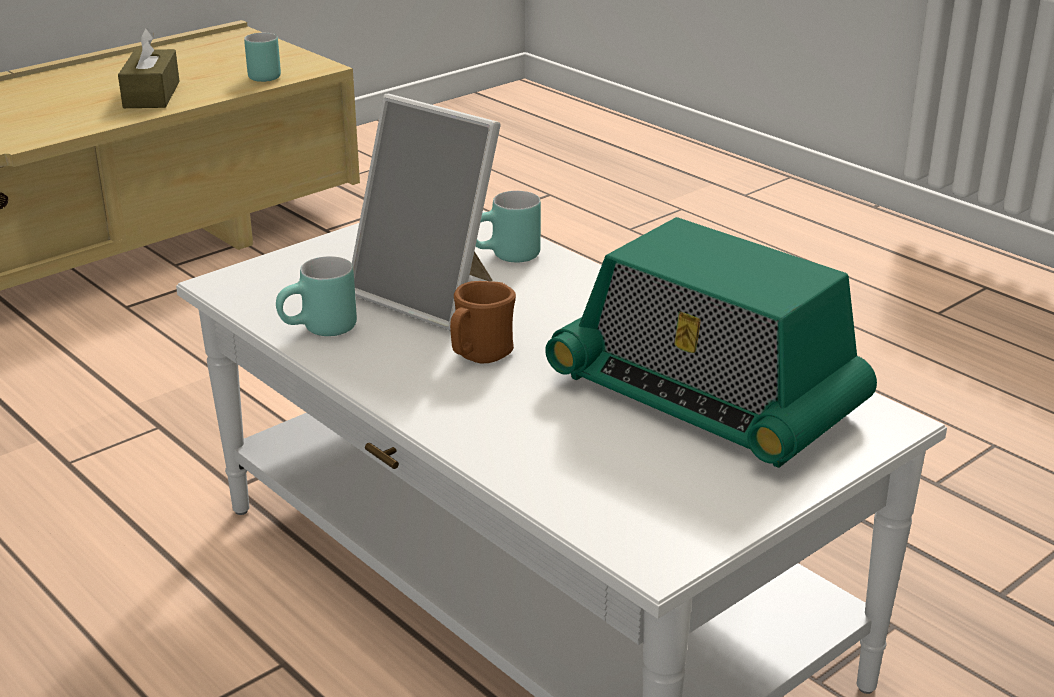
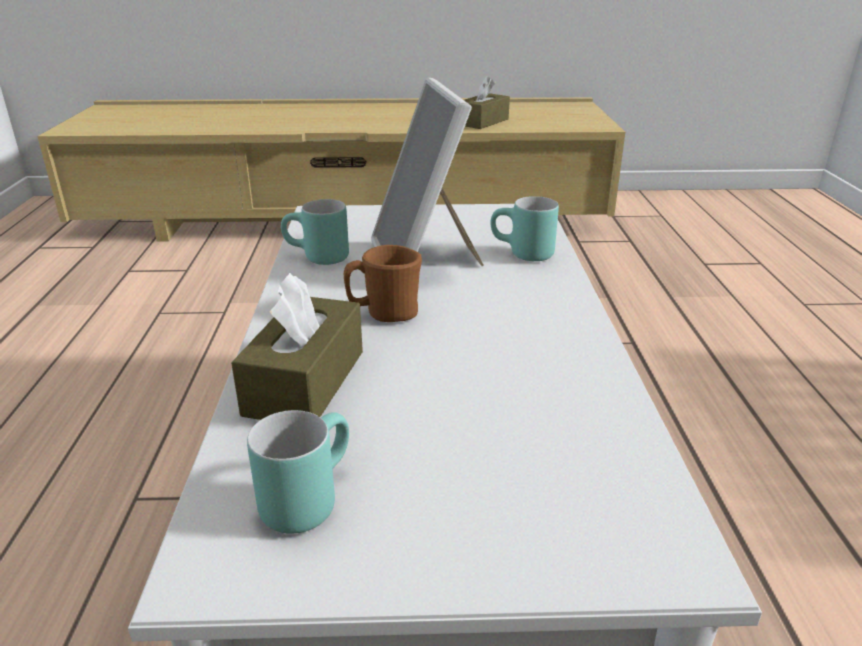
camera: 40 degrees right, 0 degrees up
(262, 75) = (561, 125): turquoise mug -> turquoise mug (305, 497)
(513, 432) = (305, 382): none -> brown tissue box
(705, 396) = (511, 429): radio -> none

